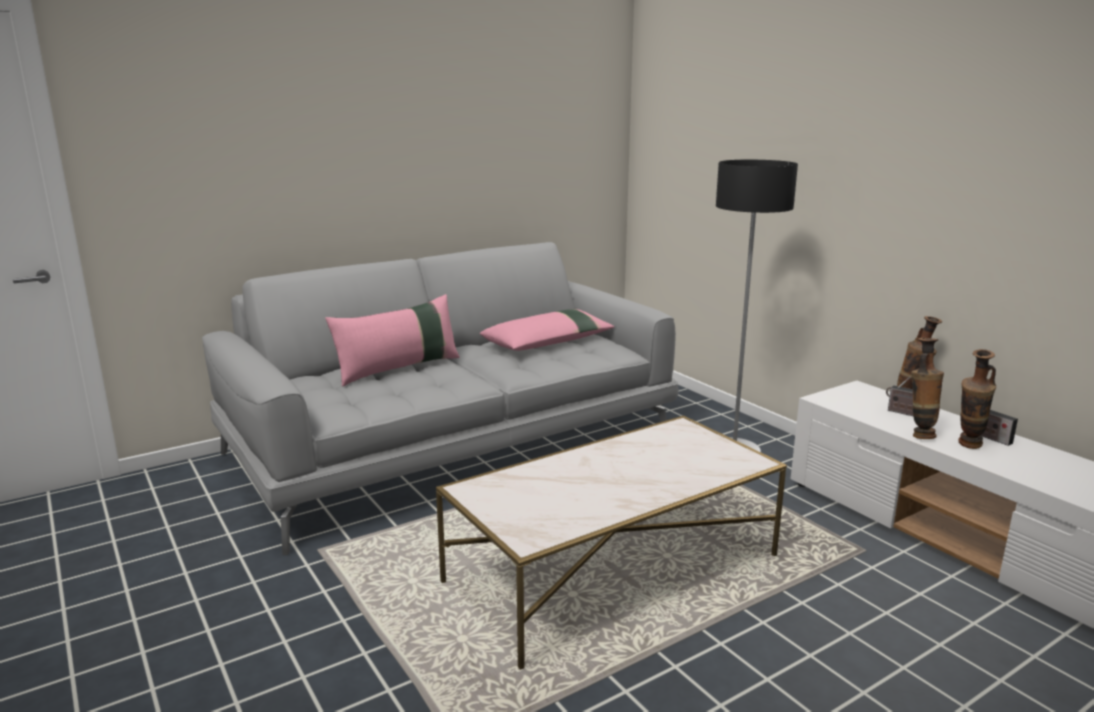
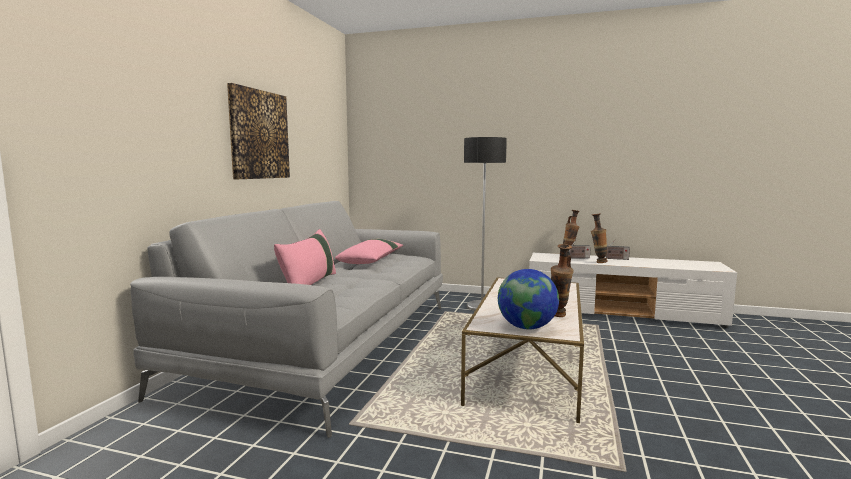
camera: 40 degrees left, 10 degrees down
(417, 153) = (259, 135): none -> picture
(511, 511) = (526, 327): none -> globe
(967, 447) = (620, 262): vase -> vase (559, 316)

